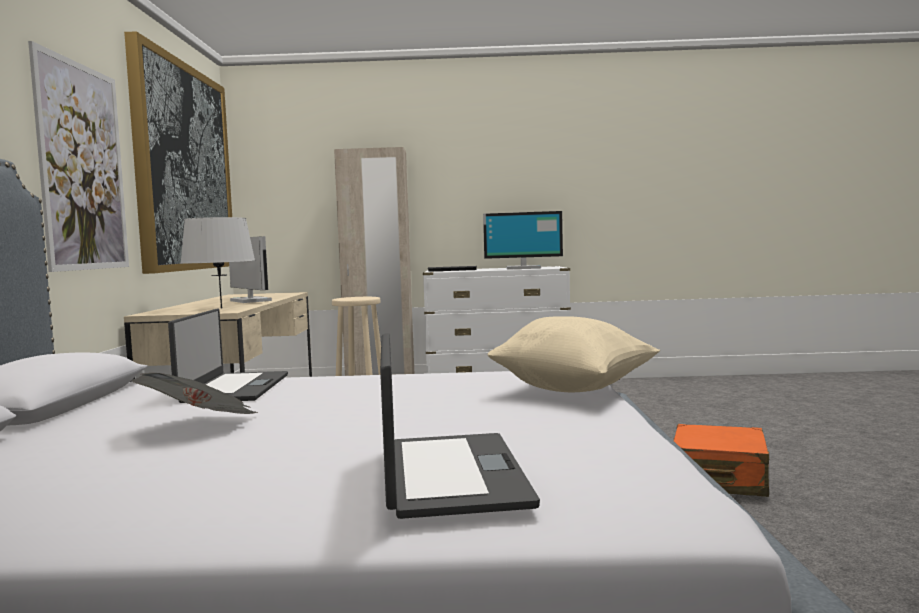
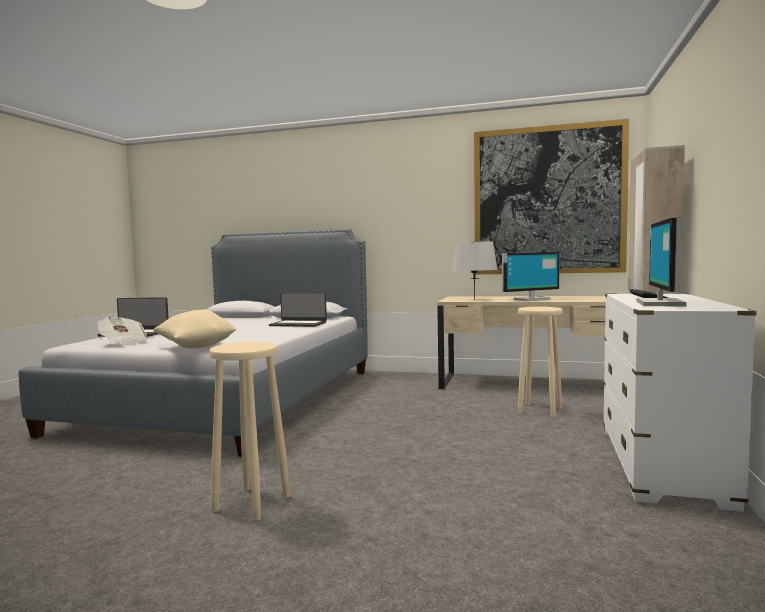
camera: 105 degrees right, 0 degrees up
(83, 167) = (423, 220): picture -> none
(202, 426) = (240, 325): newspaper -> newspaper (123, 343)
(718, 478) = (251, 503): orange suitcase -> beige stool

